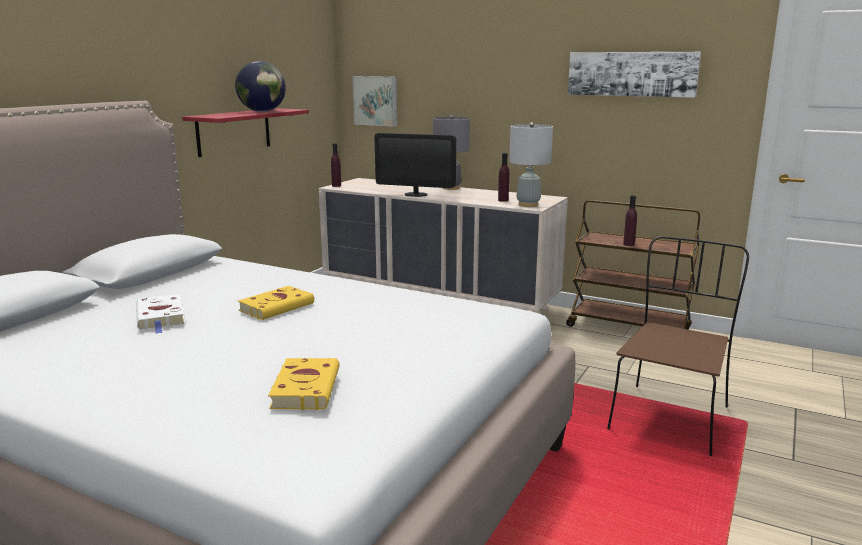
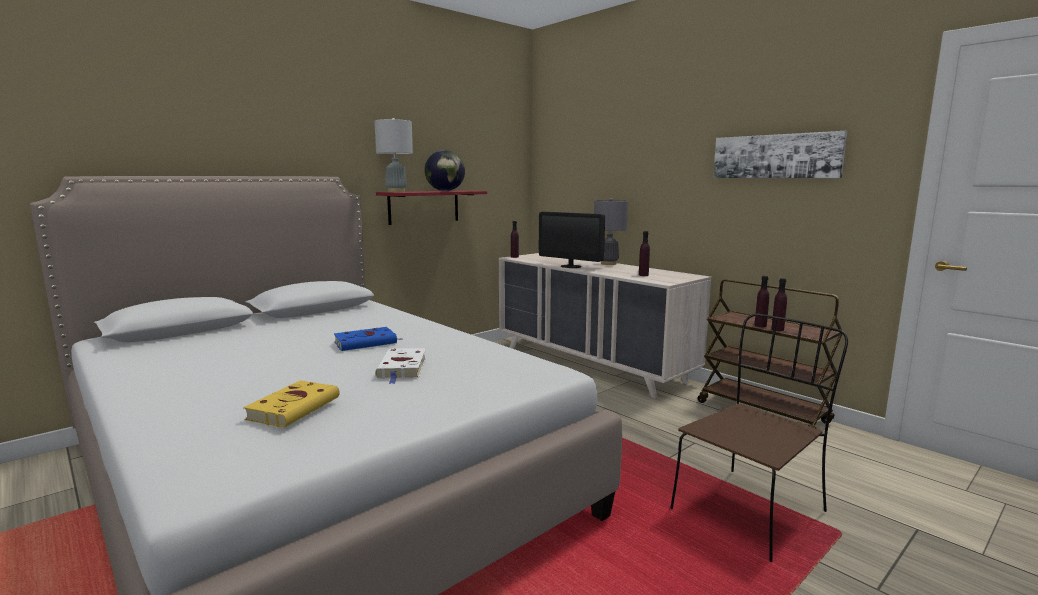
camera: 20 degrees right, 5 degrees down
(161, 317) = (276, 340): white book -> white book (402, 368)
(278, 307) = (367, 342): yellow book -> blue book
(376, 100) = (557, 187): picture -> none
(528, 205) = (662, 280): grey table lamp -> grey table lamp (396, 192)
(646, 247) = (777, 329): none -> purple bottle

